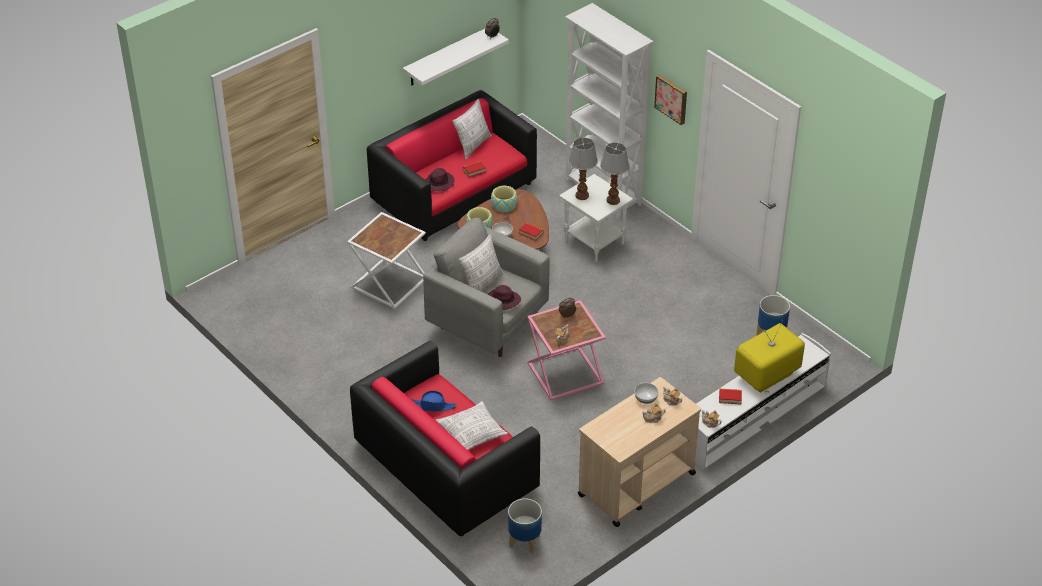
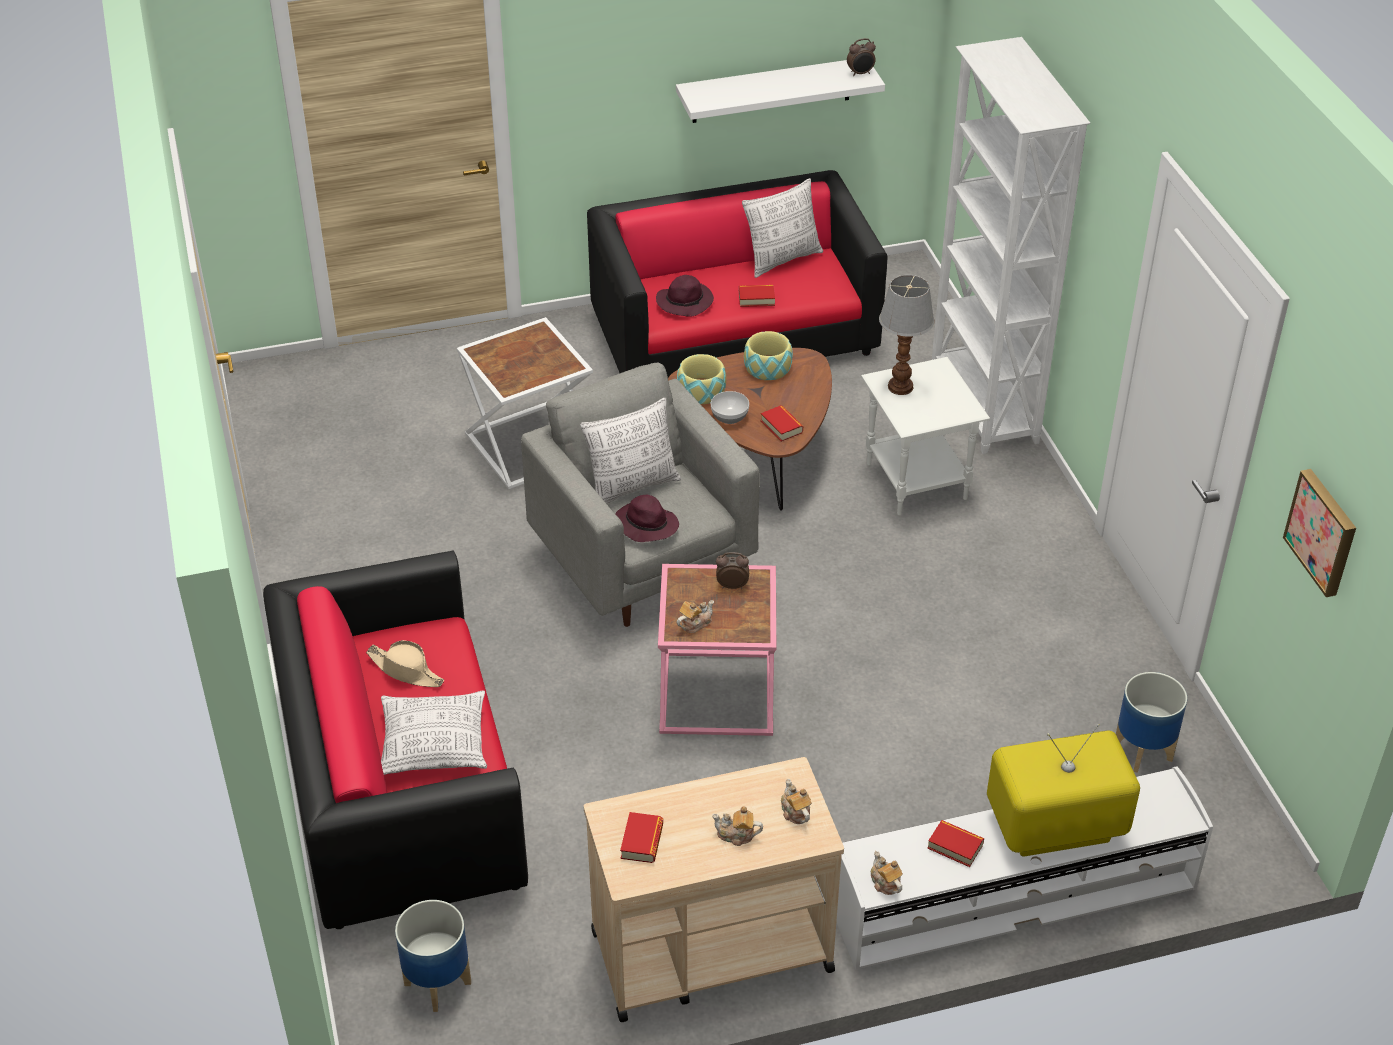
camera: 25 degrees right, 0 degrees up
(433, 406) = (406, 671): blue hat -> beige hat
(613, 201) = (950, 411): table lamp -> none
(615, 435) = (642, 841): none -> book
(646, 399) = (749, 791): bowl -> none
(672, 98) = (1103, 245): picture -> picture (1323, 531)

